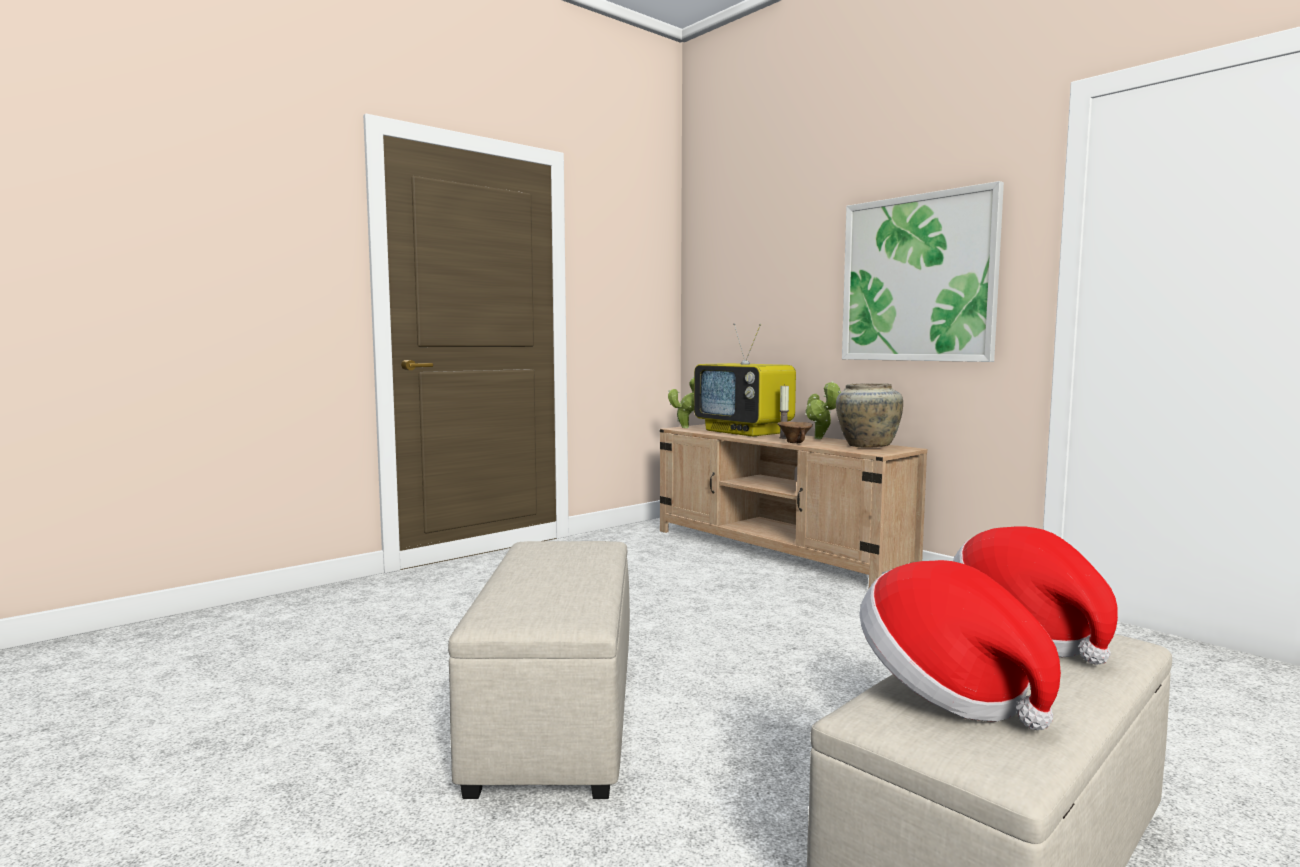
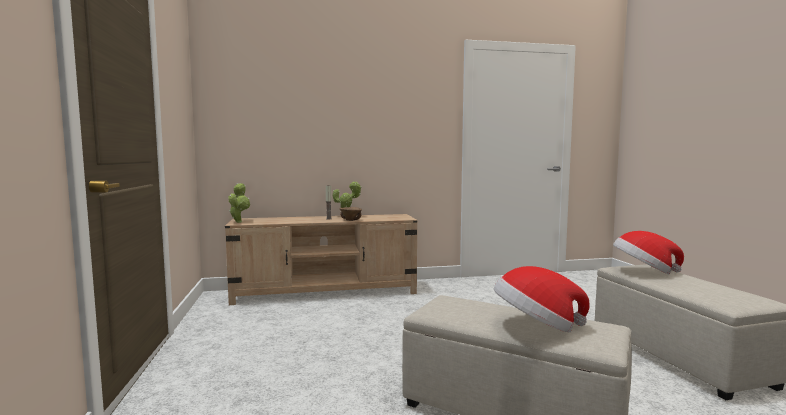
camera: 60 degrees left, 0 degrees up
(744, 432) = (289, 219): television -> none
(867, 446) = (384, 216): beige vase -> none
(917, 279) = (394, 123): picture -> none
(947, 691) = (706, 292): hat -> hat (536, 327)

